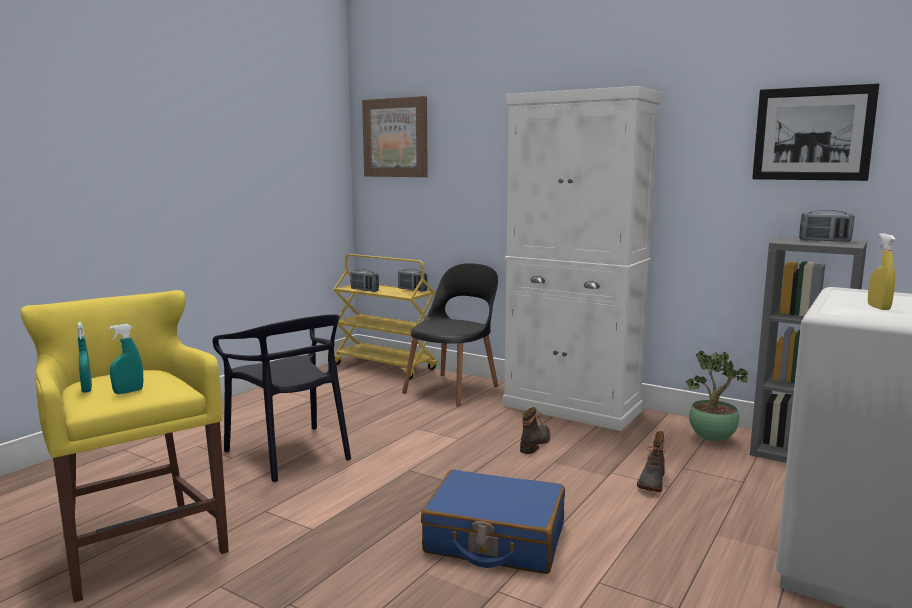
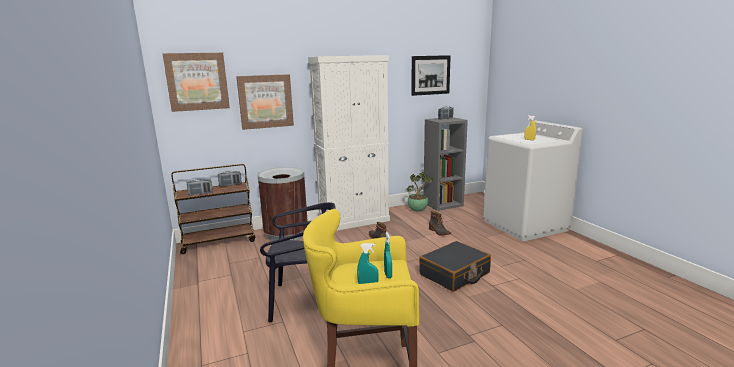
camera: 55 degrees left, 5 degrees up
(385, 367) = (219, 242): yellow cart -> brown cart
(453, 388) = (286, 235): black chair -> brown trash can
(473, 171) = (265, 101): none -> picture
(495, 539) = (454, 274): blue suitcase -> black suitcase

